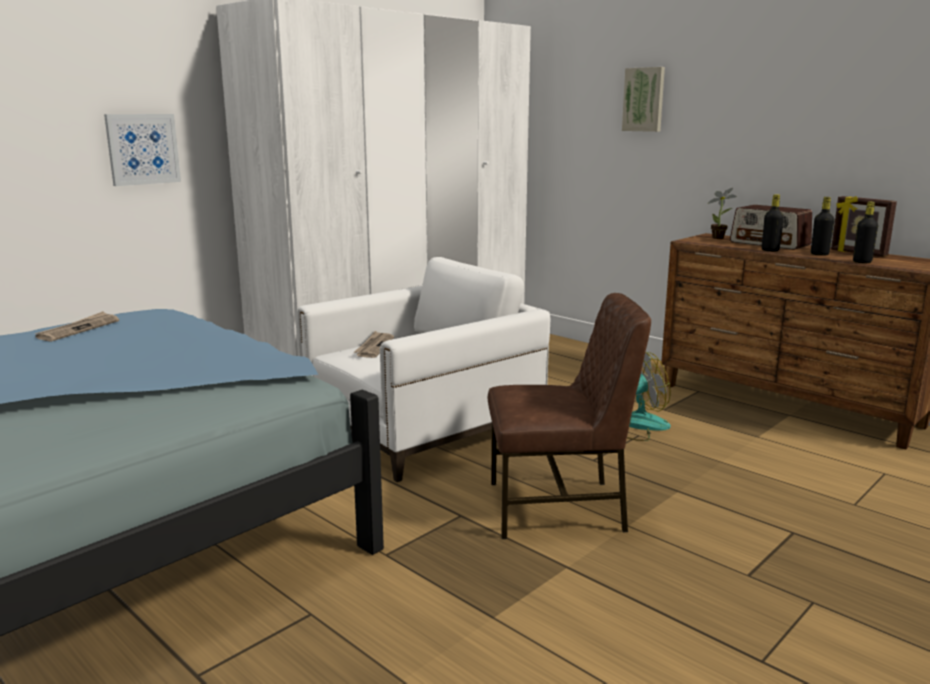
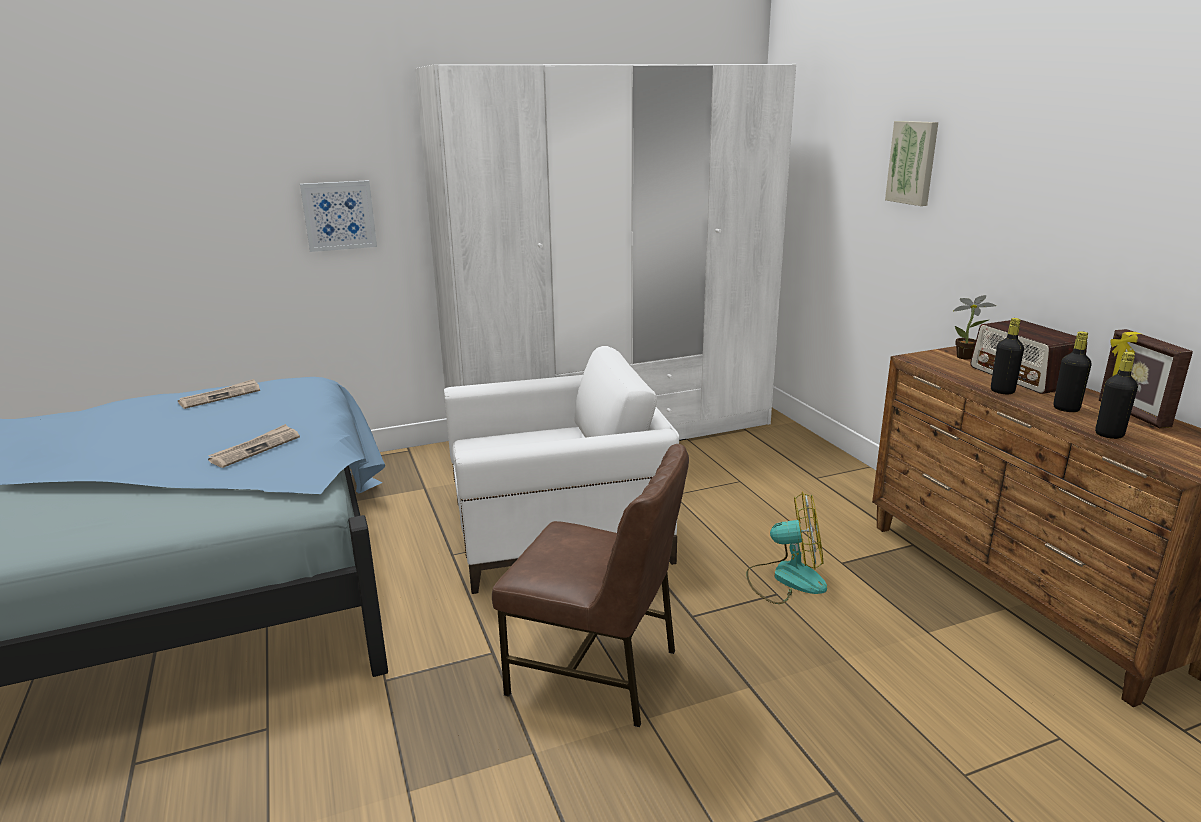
camera: 25 degrees right, 5 degrees up
(374, 347) = (510, 439): newspaper -> newspaper (255, 448)

